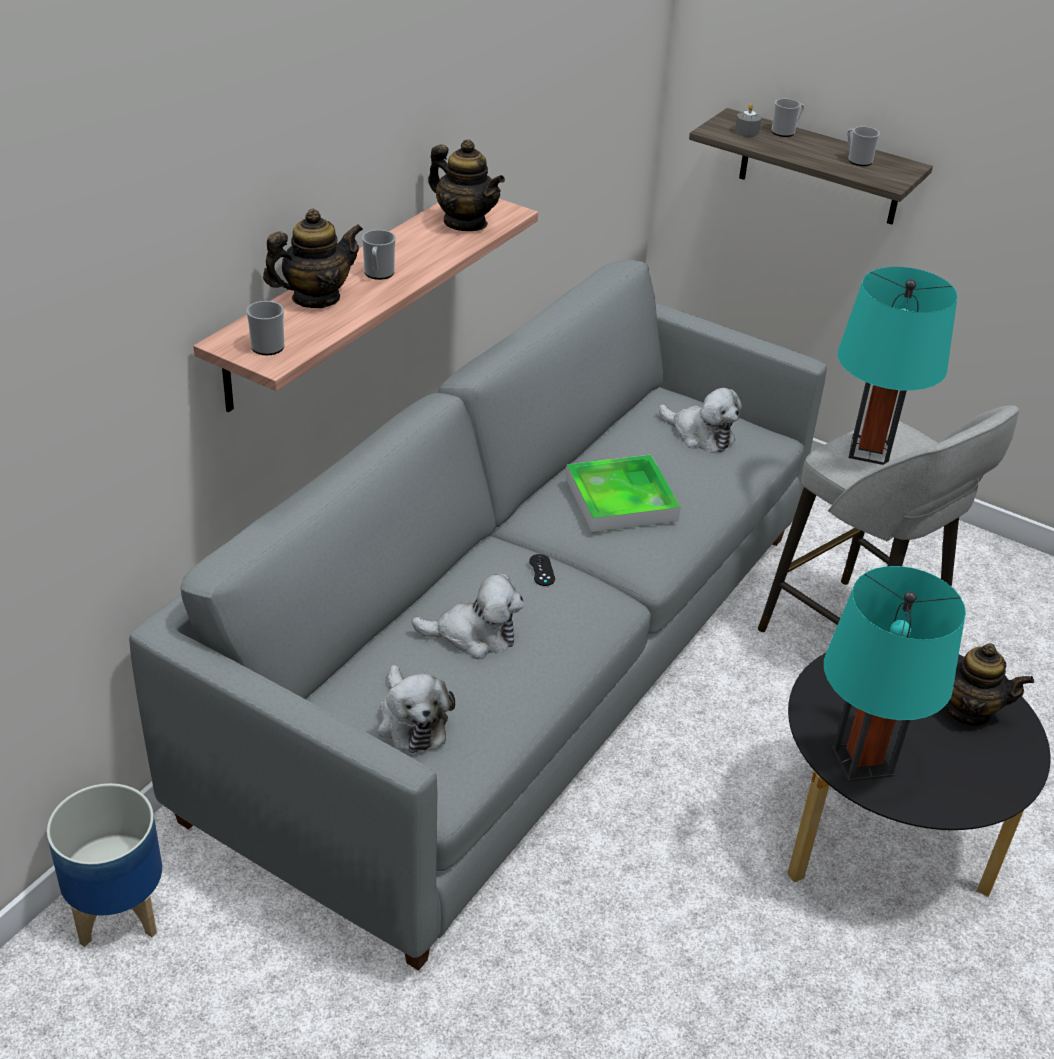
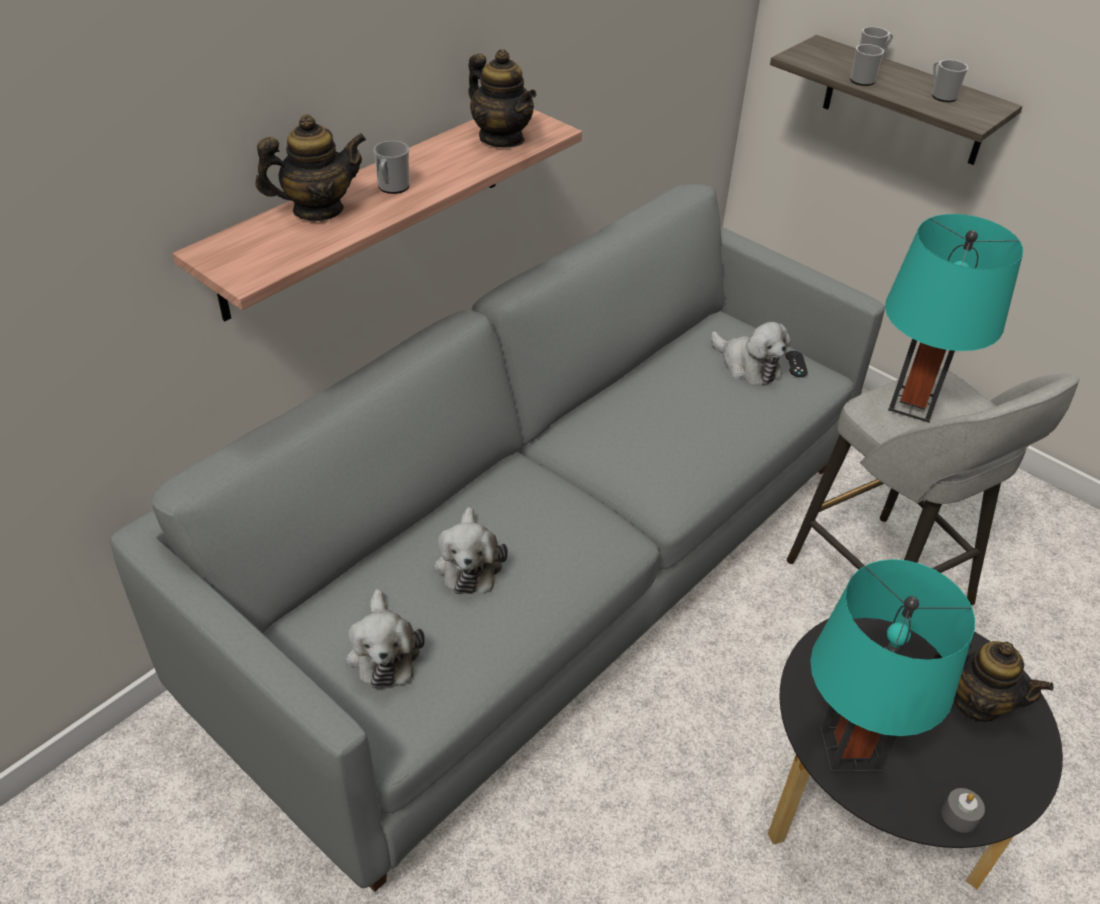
camera: 10 degrees right, 5 degrees up
(118, 910) = (110, 786): planter -> none
(269, 345) = (249, 258): mug -> mug (862, 79)
(474, 635) = (469, 563): plush toy -> plush toy turned 75 degrees clockwise
(542, 570) = (553, 498): black game controller -> black game controller (796, 364)
(621, 499) = (651, 428): tray -> none
(747, 131) = (830, 60): grey candle -> grey candle (959, 816)

